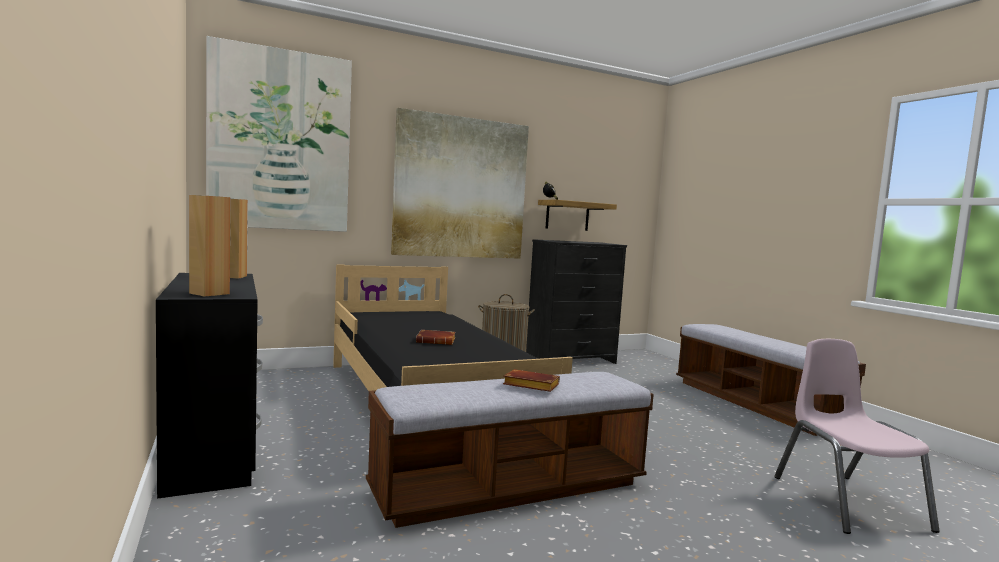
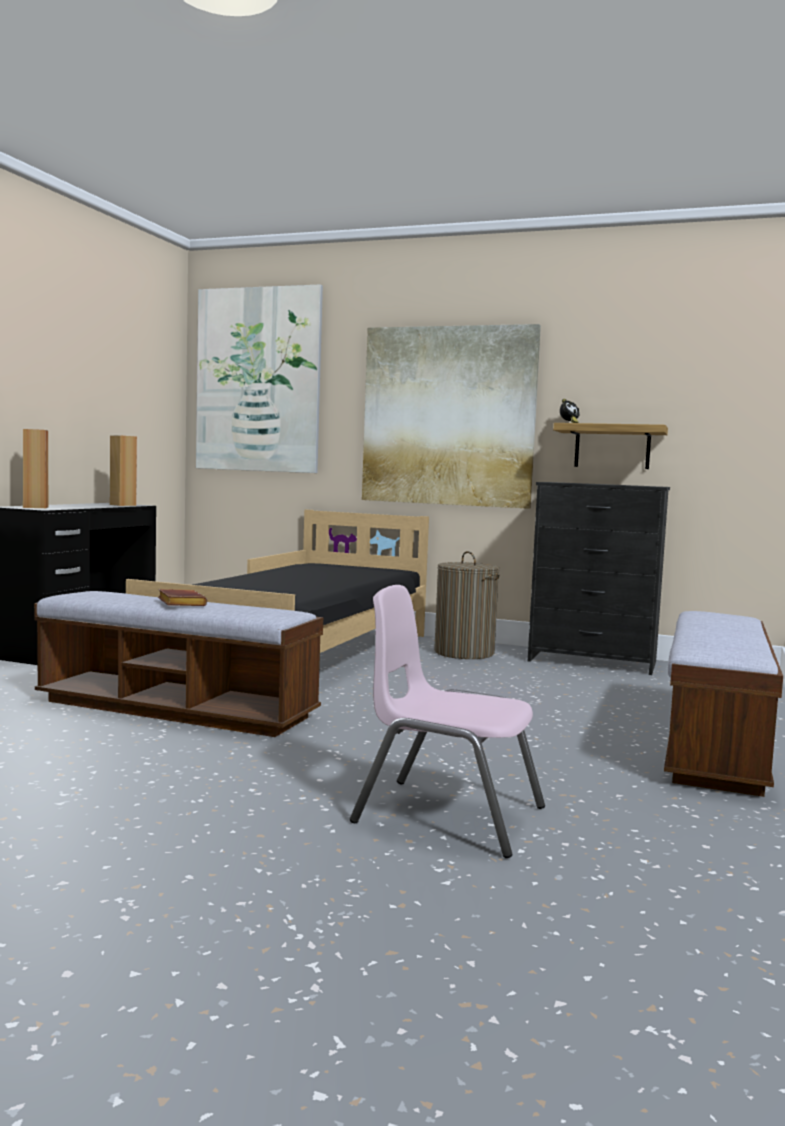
camera: 45 degrees right, 0 degrees up
(437, 341) = (275, 582): brown book -> none
(847, 502) = (448, 815): pink chair -> pink chair turned 105 degrees counterclockwise

